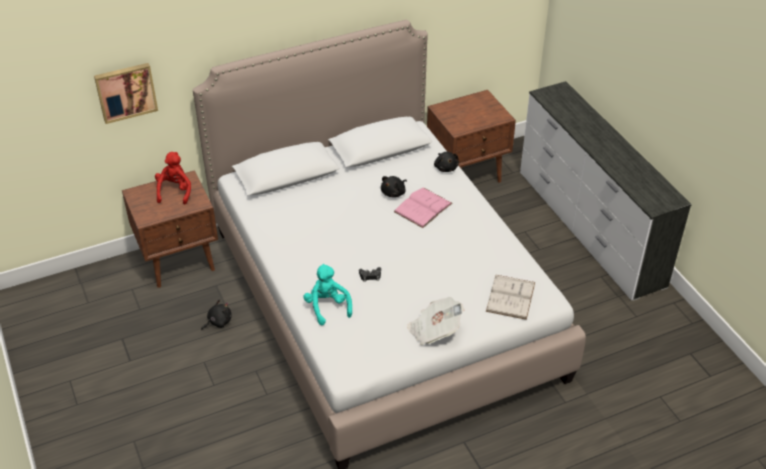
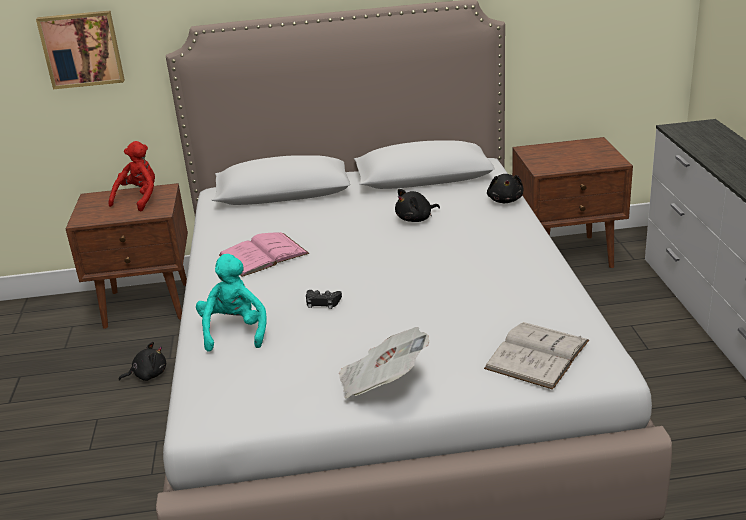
camera: 20 degrees right, 15 degrees down
(423, 207) = (448, 237): pink book -> pink book (263, 254)

